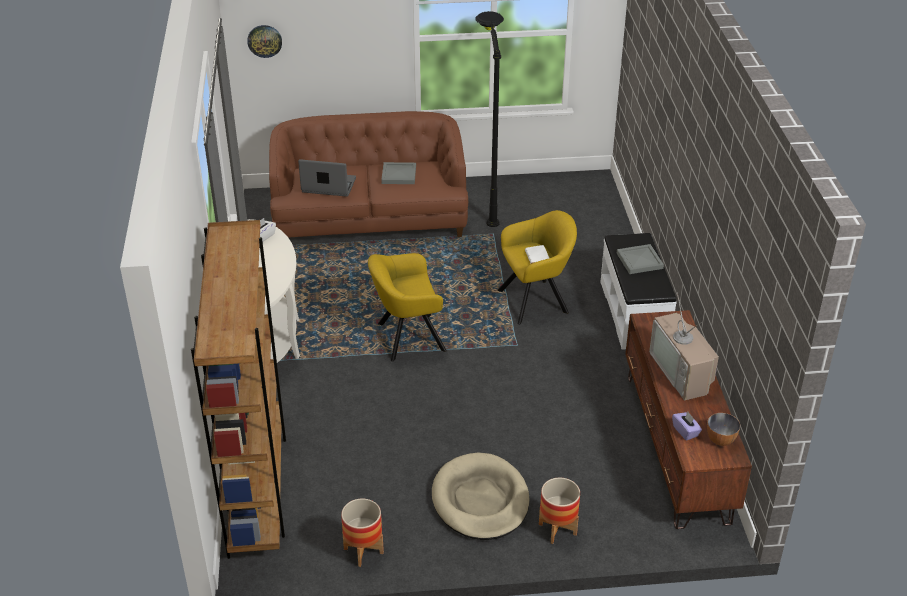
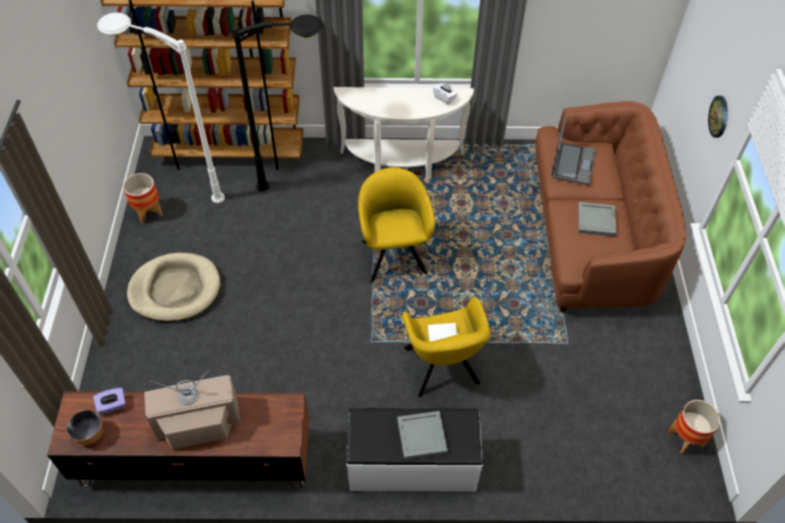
camera: 95 degrees right, 15 degrees up
(264, 41) = (695, 32): wall clock -> wall clock (719, 116)
(320, 527) = (180, 189): none -> white floor lamp
(488, 200) = (636, 345): black floor lamp -> black floor lamp (304, 186)
(557, 529) = (125, 340): planter -> planter (685, 438)

